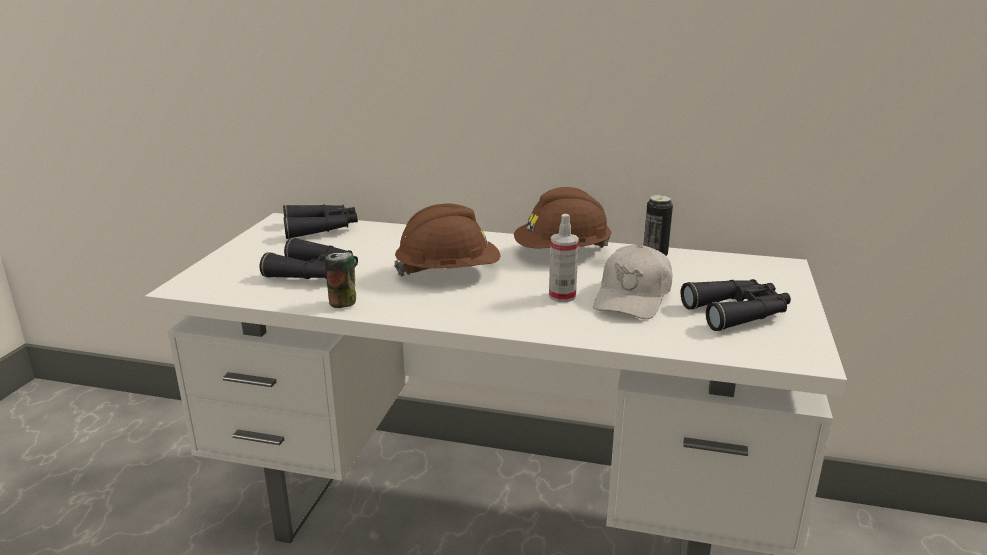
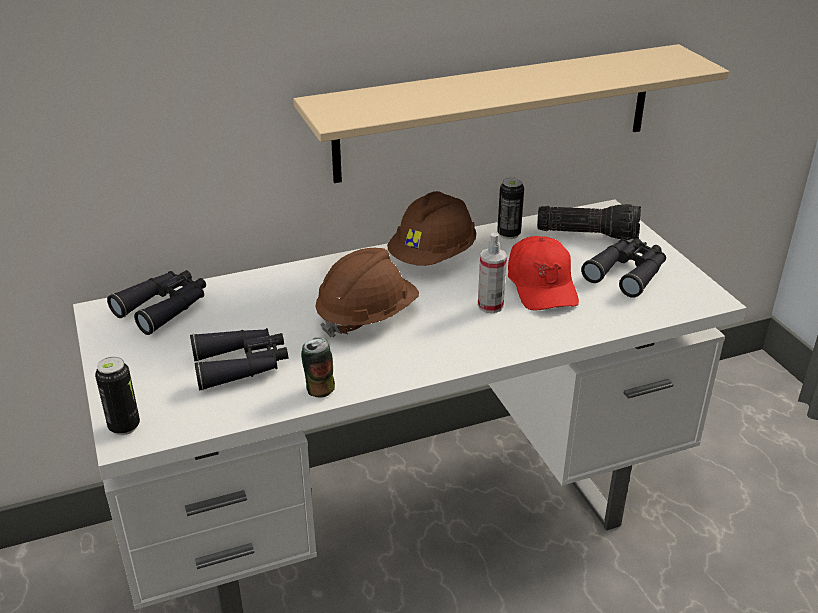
camera: 35 degrees left, 10 degrees up
(192, 281) = (124, 426): none -> can
(633, 297) = (542, 285): white cap -> red cap
(666, 129) = (496, 113): none -> beige shelf
(738, 275) = (588, 233): none -> flashlight

